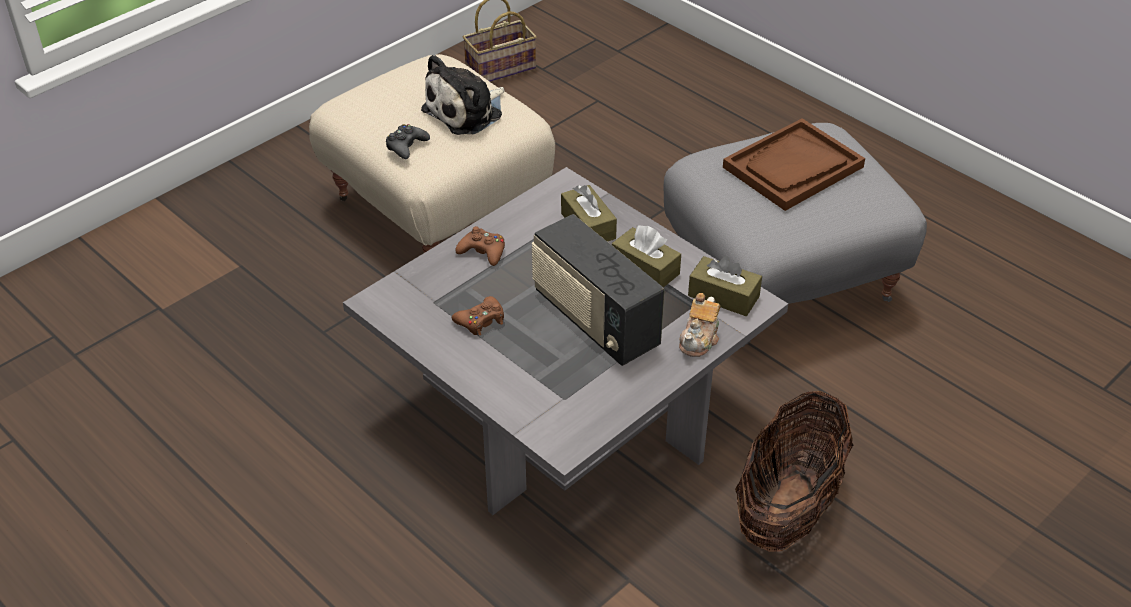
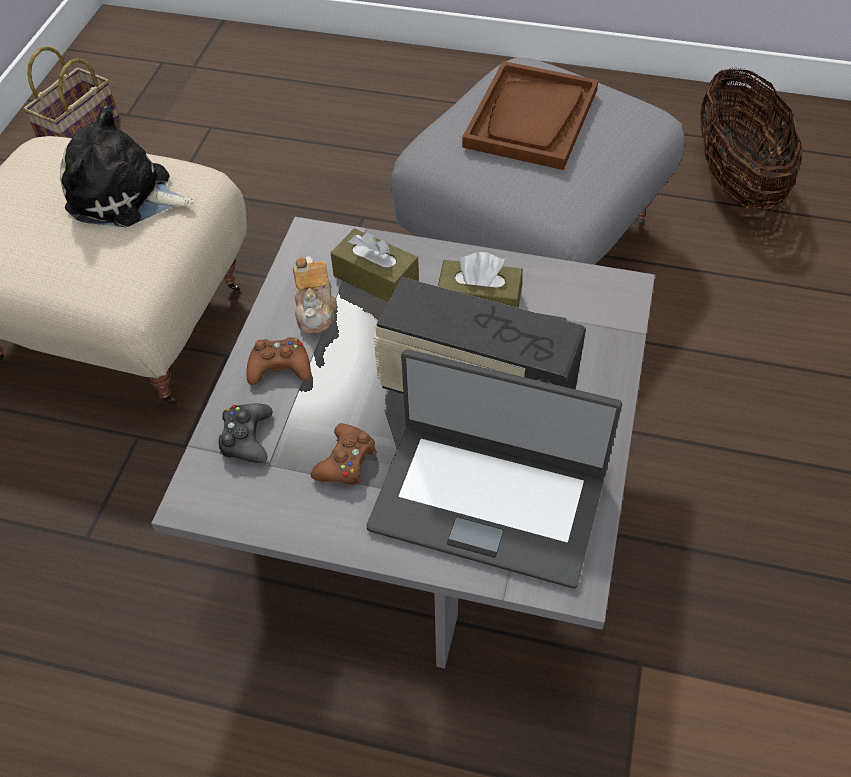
camera: 30 degrees left, 10 degrees up
(406, 146) = (81, 270): black game controller -> black game controller (246, 438)
(466, 112) = (125, 196): plush toy -> plush toy turned 90 degrees clockwise
(550, 380) = (488, 500): none -> laptop
(699, 339) = (605, 362): teapot -> teapot (315, 309)
(723, 296) = (586, 297): brown tissue box -> none
(787, 508) = (722, 489): basket -> basket (735, 179)

